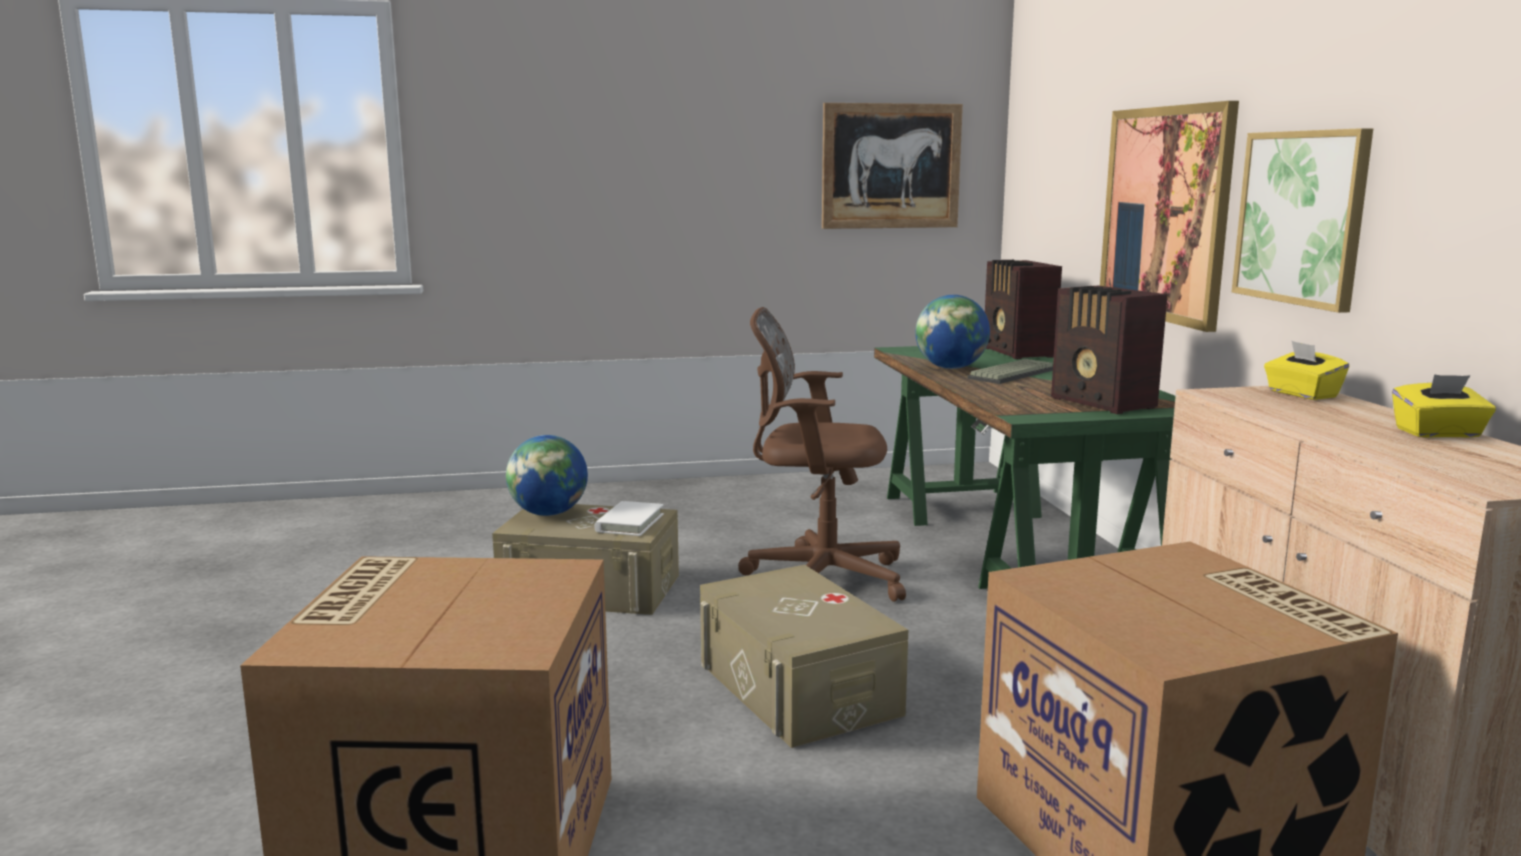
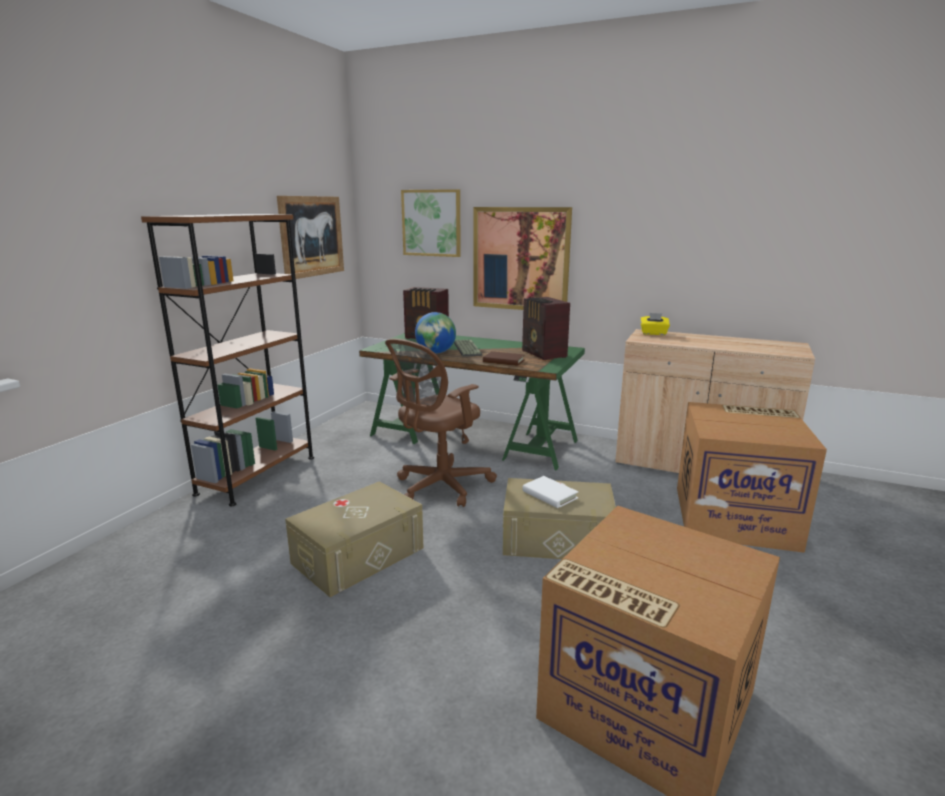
camera: 55 degrees left, 5 degrees up
(548, 514) = (321, 519): globe -> none
(629, 523) = (381, 500): white book -> white book (549, 495)
(687, 490) = (257, 475): none -> brown bookcase
(999, 395) = (503, 361): none -> brown book
(1103, 403) = (543, 354): radio -> radio turned 60 degrees clockwise
(1301, 217) = (620, 260): picture -> picture (431, 223)
(1438, 433) = (727, 339): yellow tissue box -> none

